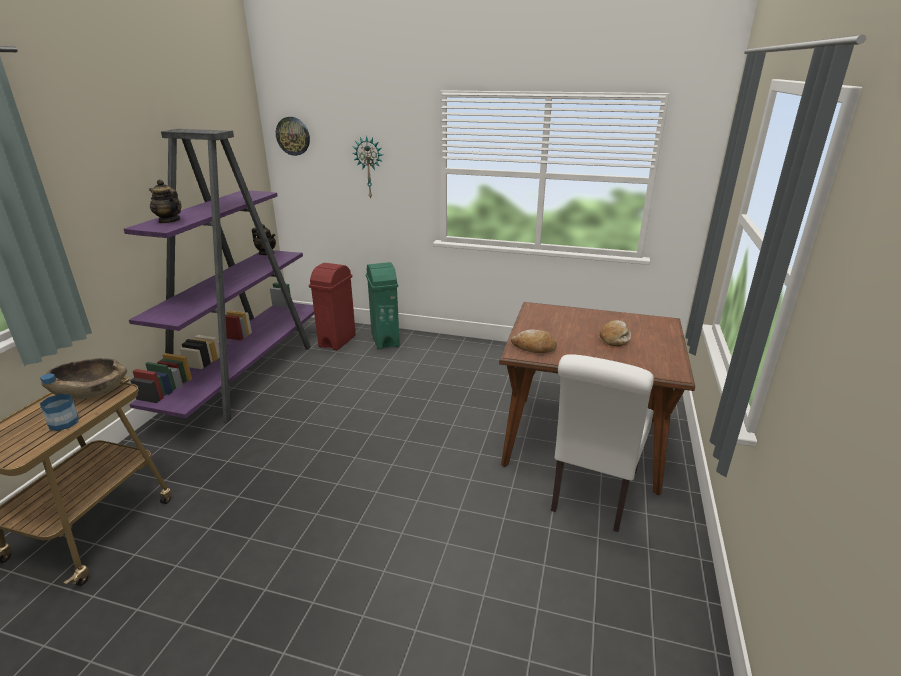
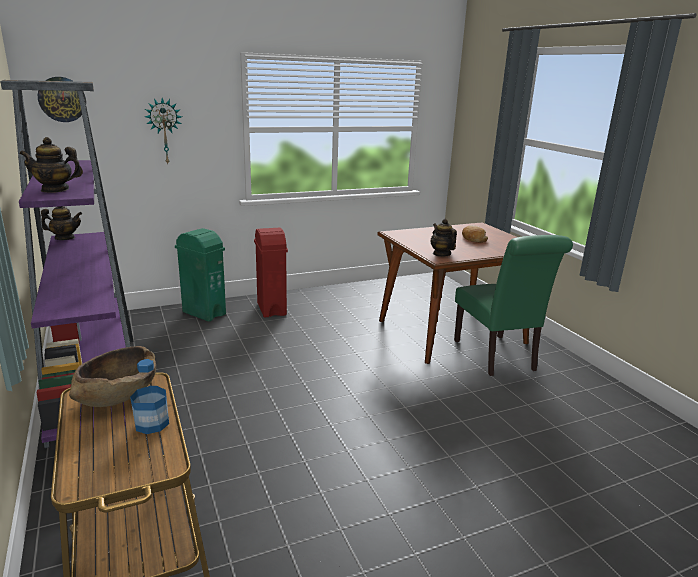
camera: 40 degrees left, 5 degrees down
(338, 341) = (155, 326): red trash can -> red trash can (271, 309)
(534, 347) = (441, 254): bread -> teapot
(592, 493) = (497, 357): white chair -> green chair

